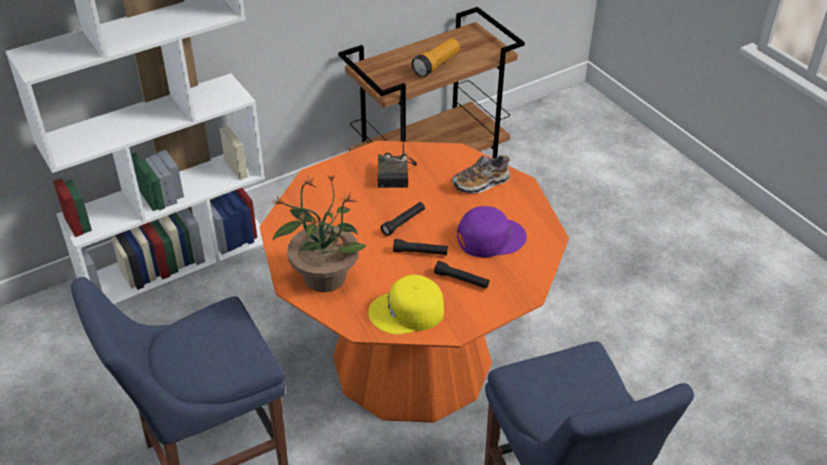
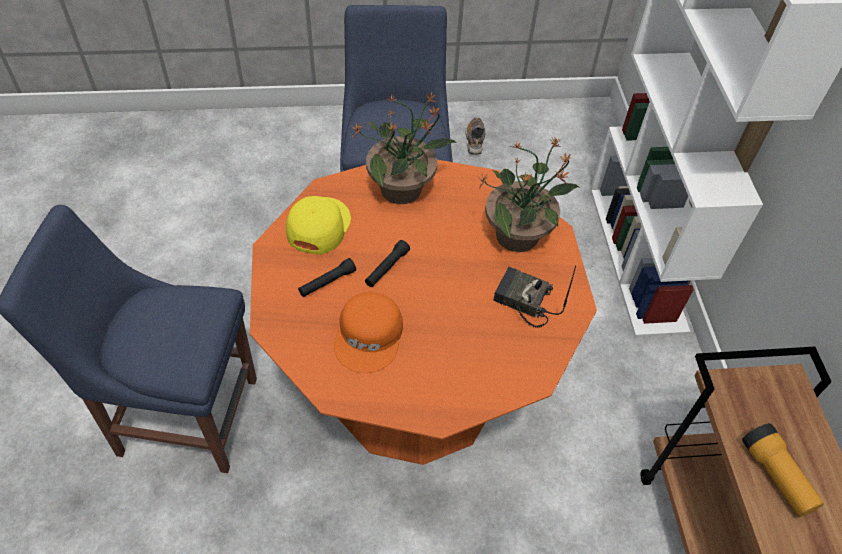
camera: 115 degrees right, 10 degrees up
(331, 193) = (518, 235): none -> potted plant
(403, 222) = (439, 274): black flashlight -> none
(480, 183) = (463, 374): shoe -> shoe (474, 140)
(490, 237) = (370, 336): purple cap -> orange cap

